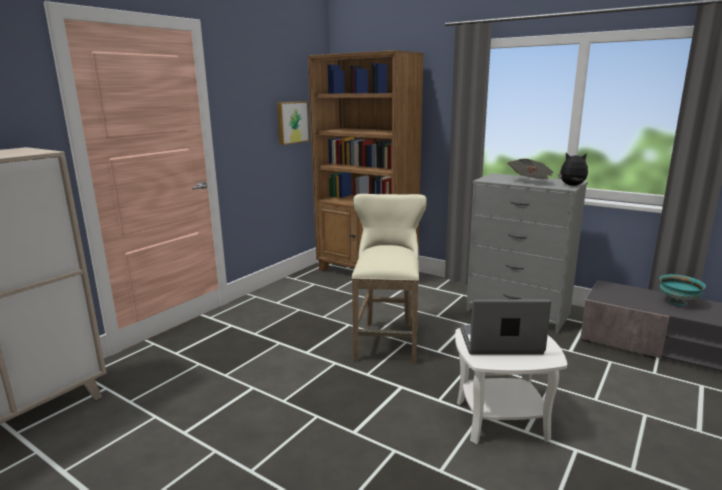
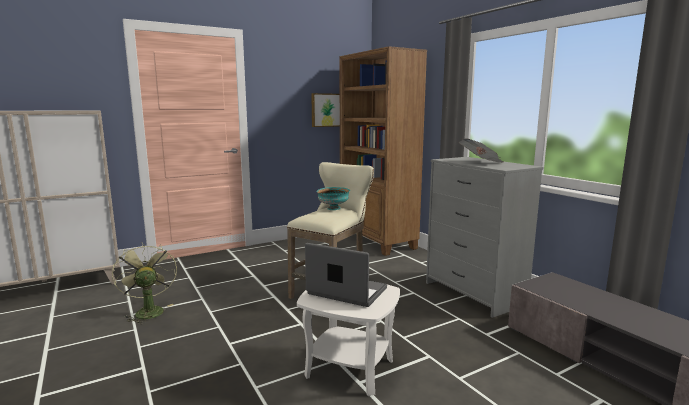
camera: 25 degrees right, 5 degrees down
(201, 422) = (148, 311): none -> green fan
(572, 186) = (513, 168): plush toy -> none
(678, 303) = (618, 306): turquoise bowl -> turquoise bowl (333, 209)

